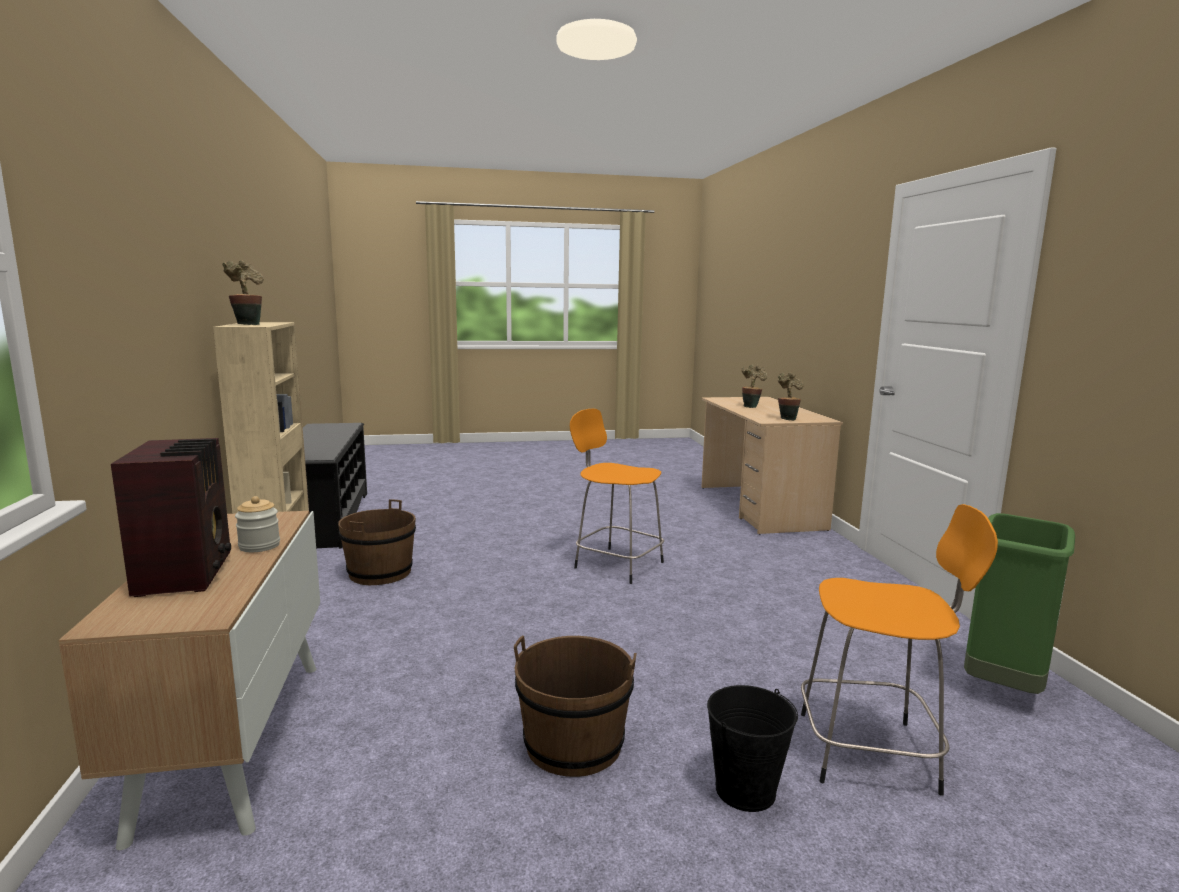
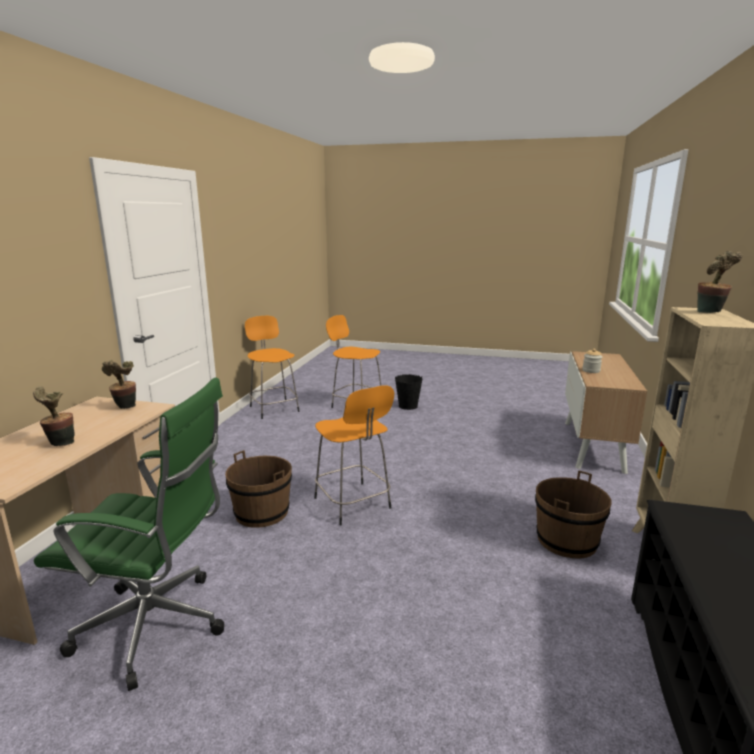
camera: 155 degrees left, 5 degrees up
(187, 572) = (608, 365): radio -> none
(573, 745) = (455, 422): brown bucket -> brown bucket (262, 513)
(653, 498) = (158, 627): none -> green office chair
(1003, 687) = (273, 408): green trash can -> orange stool

